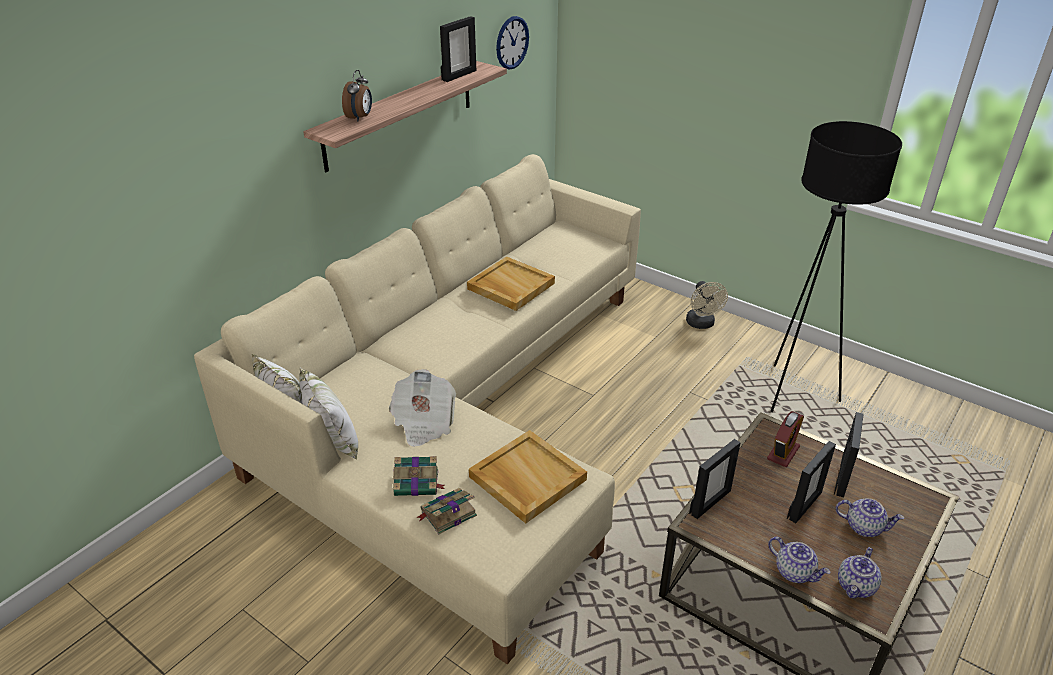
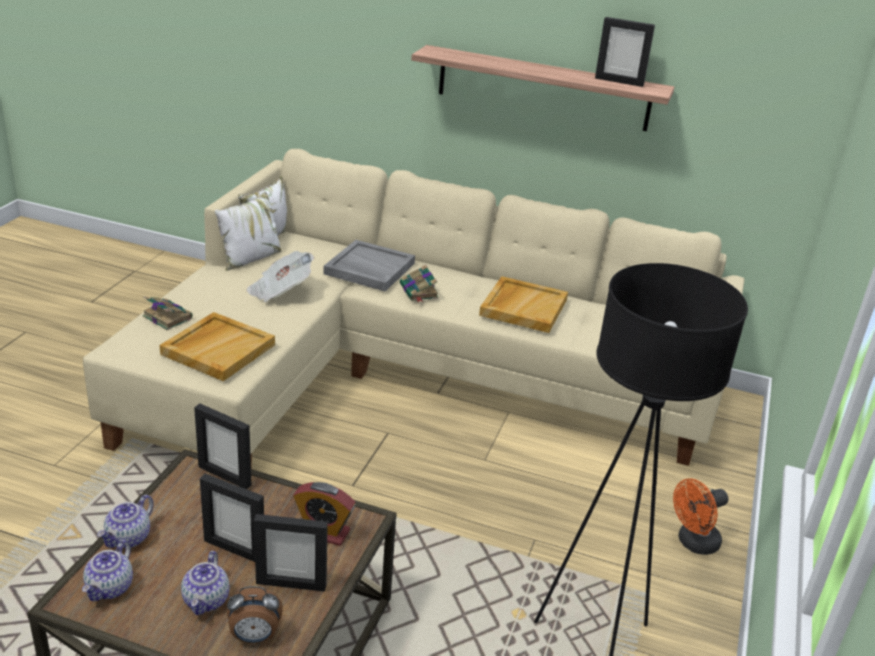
camera: 70 degrees right, 5 degrees down
(360, 118) = (470, 57): alarm clock -> alarm clock (254, 637)
(403, 357) = (368, 269): none -> grey tray
(417, 483) = (201, 299): book -> book (419, 292)
(512, 42) = (744, 93): wall clock -> none
(702, 324) = (693, 543): beige fan -> orange fan
(856, 586) = (110, 588): teapot -> teapot turned 90 degrees counterclockwise

